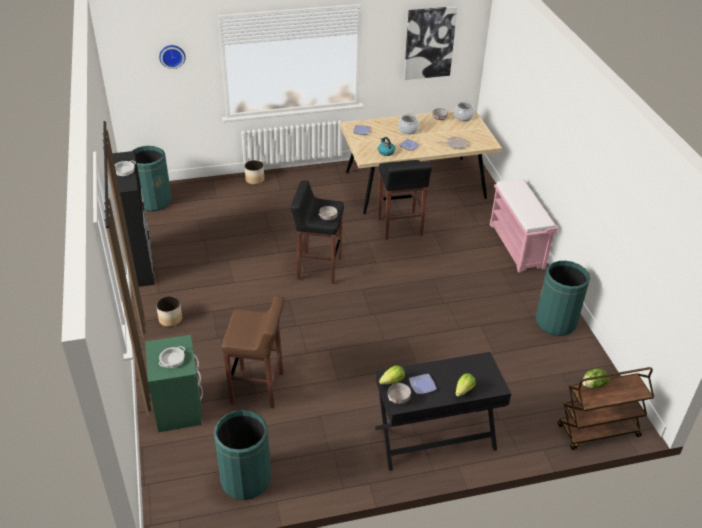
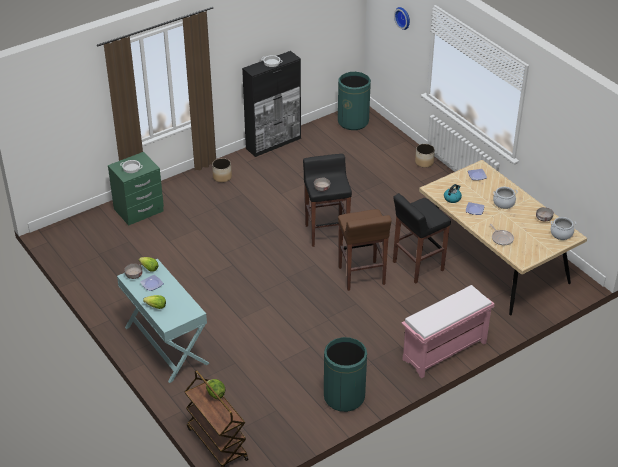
camera: 70 degrees right, 0 degrees up
(245, 479) = (90, 260): green trash can -> none
(258, 388) = (174, 241): brown stool -> brown stool (361, 276)
(429, 43) = (576, 144): picture -> none
(435, 438) = (166, 345): black console table -> turquoise console table

